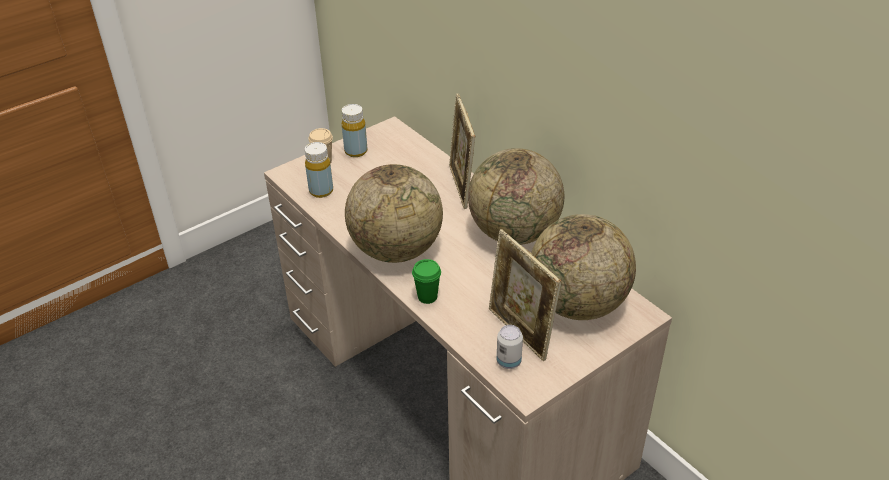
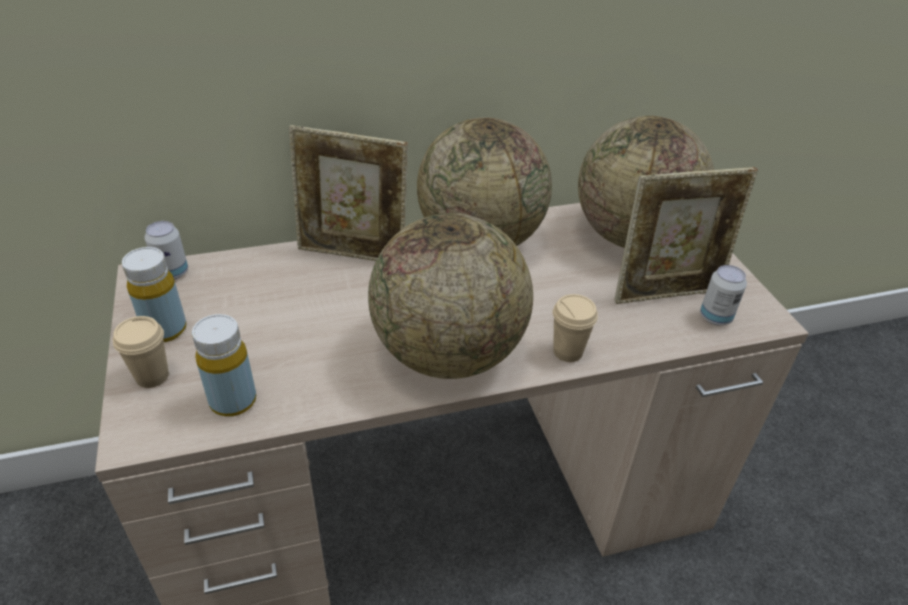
camera: 70 degrees left, 0 degrees up
(399, 134) = (172, 273): none -> can
(427, 297) = (567, 352): green cup -> beige cup

